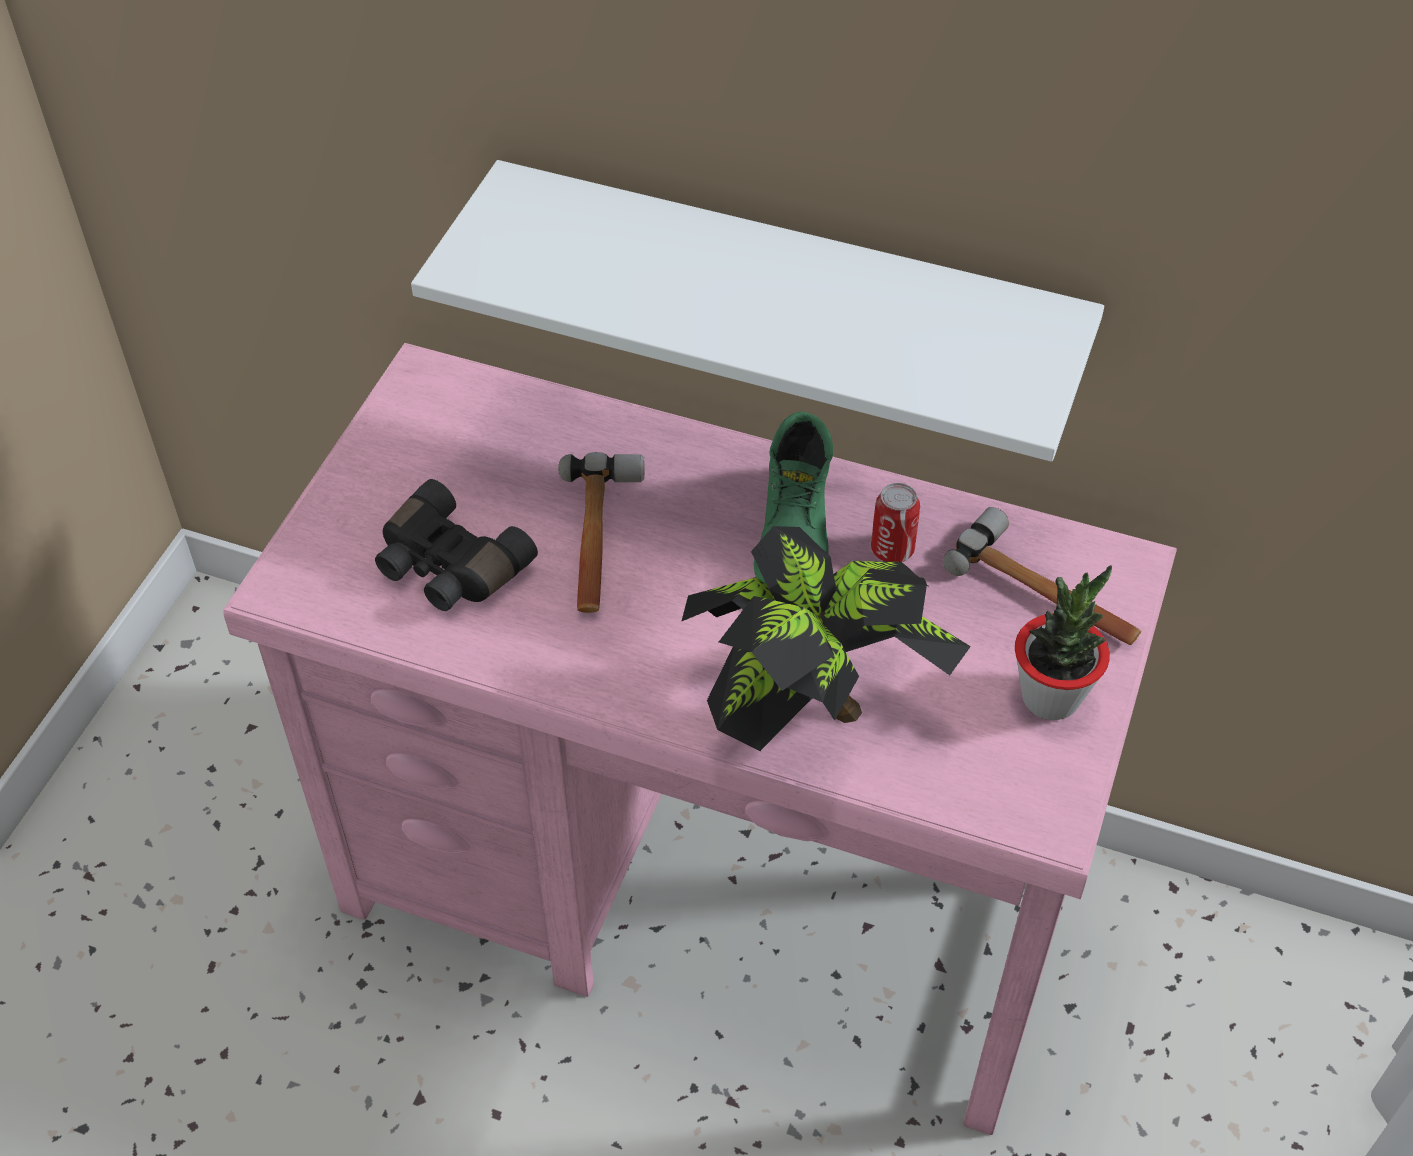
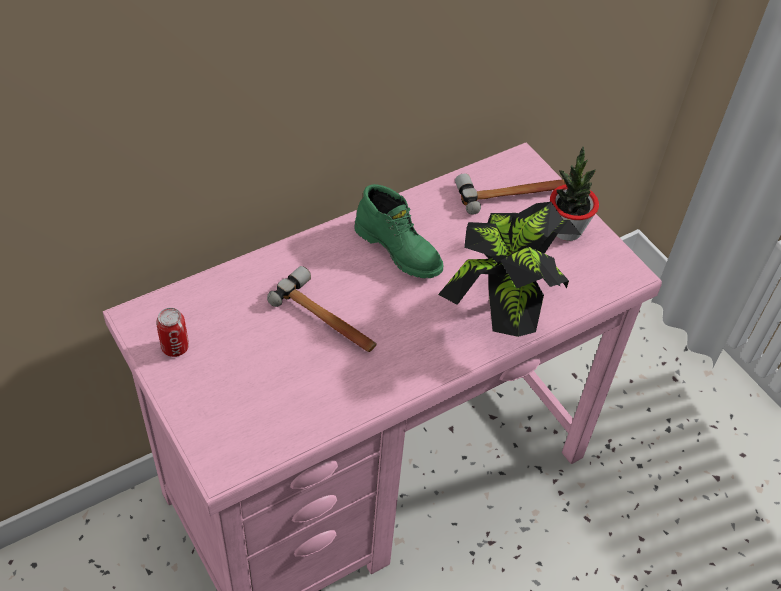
camera: 55 degrees left, 0 degrees up
(448, 567) = (282, 387): black binoculars -> none
(786, 292) = (326, 131): white shelf -> none
(892, 549) = (440, 223): can -> can (175, 347)

